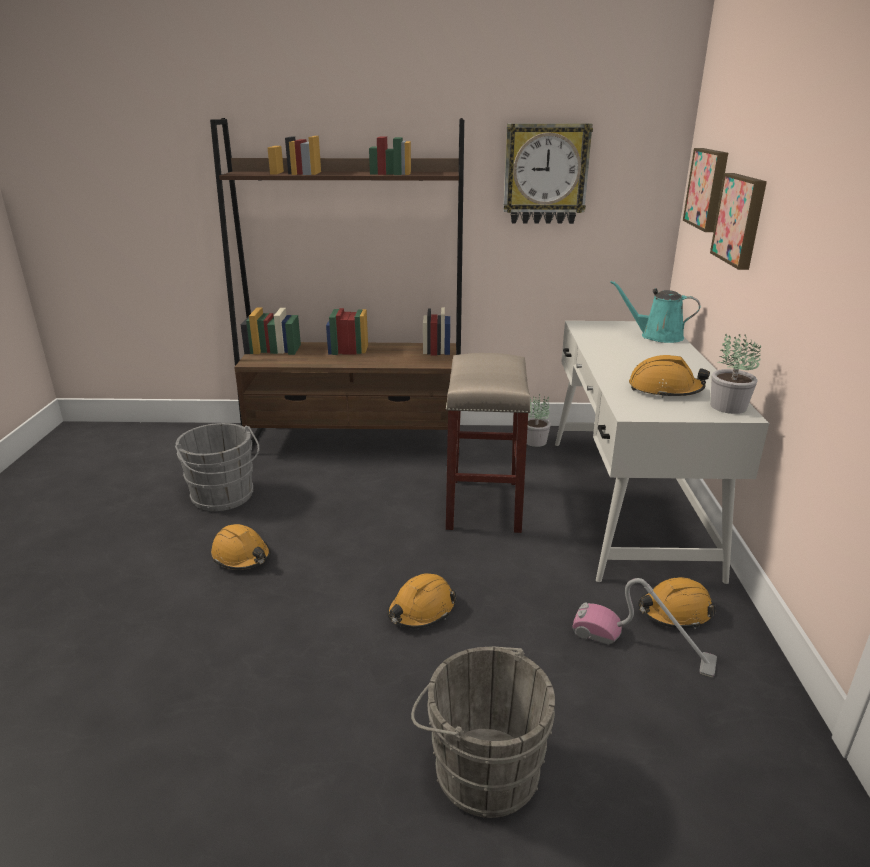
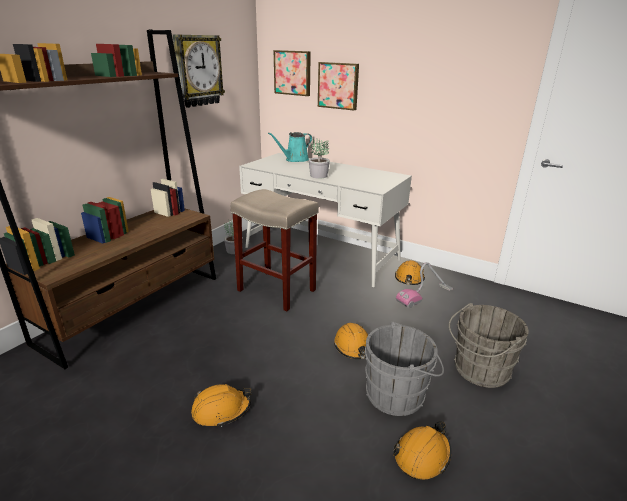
camera: 60 degrees left, 0 degrees up
(224, 497) = (120, 399): grey bucket -> grey bucket (398, 394)
(665, 390) = (359, 177): orange hard hat -> orange hard hat (422, 455)
(727, 407) = (390, 175): potted plant -> potted plant (318, 176)

